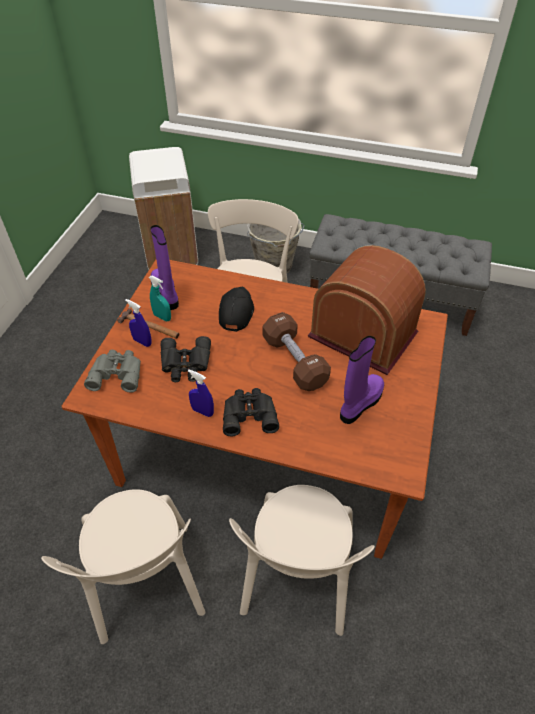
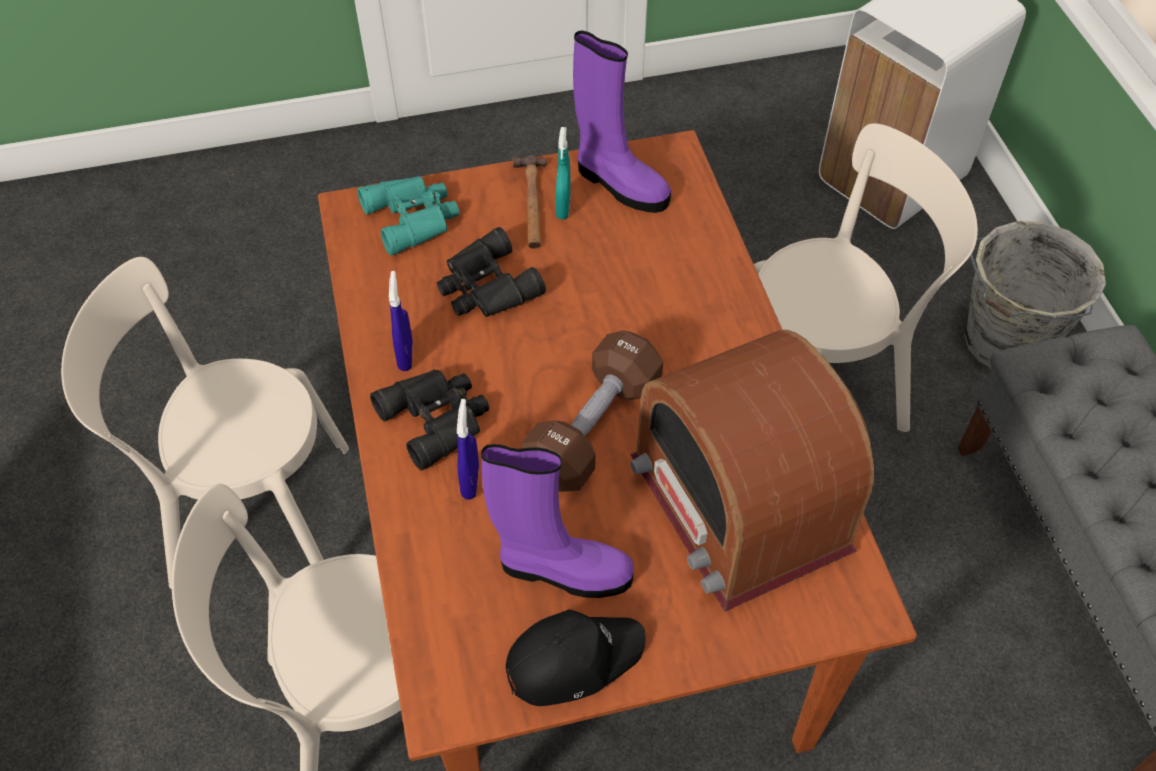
camera: 60 degrees right, 5 degrees up
(117, 373) = (413, 217): grey binoculars -> turquoise binoculars
(142, 342) = (494, 212): blue spray bottle -> blue spray bottle (470, 481)
(147, 587) = (251, 513): beige chair -> beige chair turned 45 degrees clockwise
(166, 293) = (619, 184): purple boot -> purple boot turned 90 degrees clockwise
(236, 312) = (648, 293): black cap -> black cap (572, 659)
(363, 334) = (737, 505): radio -> radio turned 150 degrees clockwise

